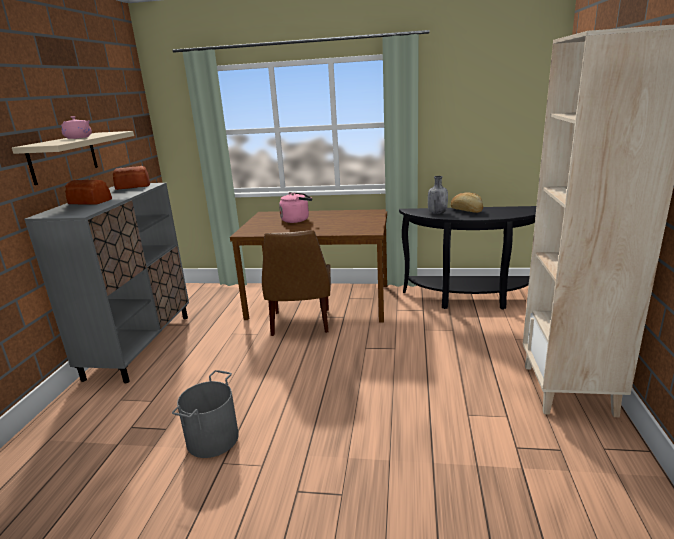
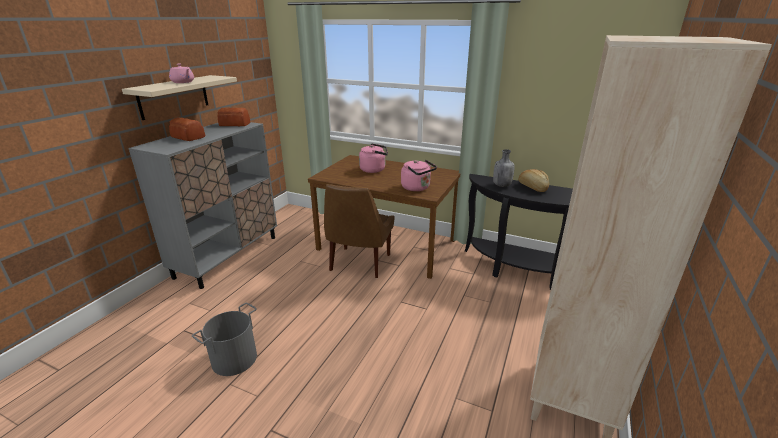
camera: 15 degrees right, 5 degrees up
(355, 228) = (417, 188): none -> pink kettle

